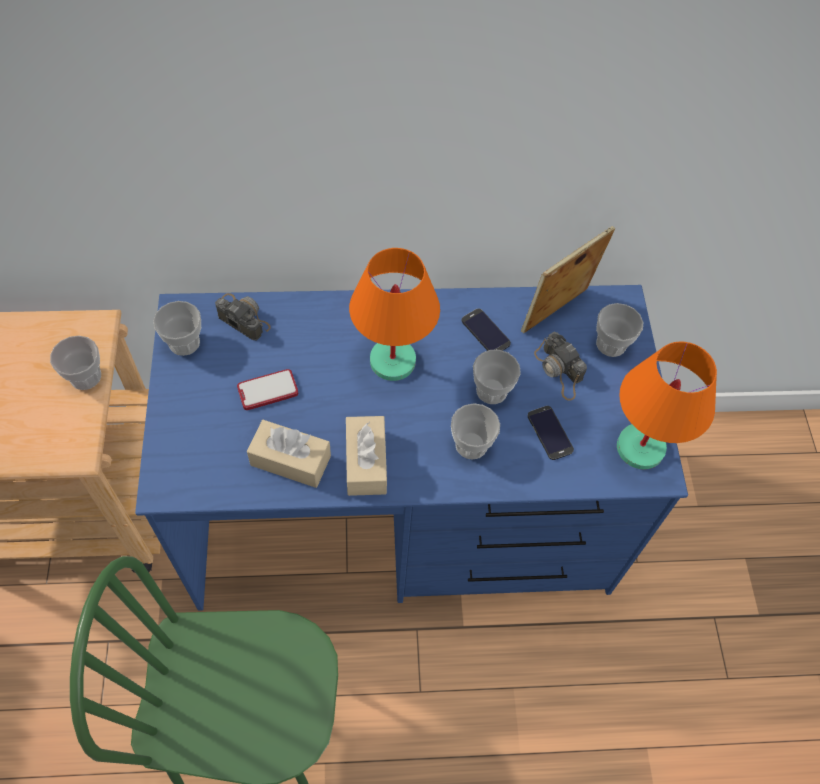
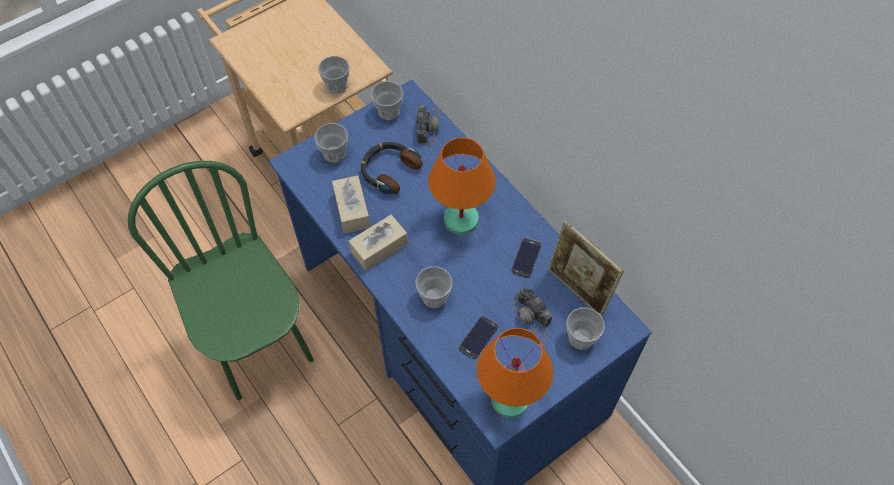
camera: 60 degrees right, 0 degrees up
(268, 390) = (389, 170): phone -> headphones
(491, 390) = (483, 286): cup -> cup (334, 153)
(556, 313) = (577, 291): picture frame -> picture frame turned 150 degrees counterclockwise
(559, 371) = (531, 317): camera -> camera turned 60 degrees counterclockwise

